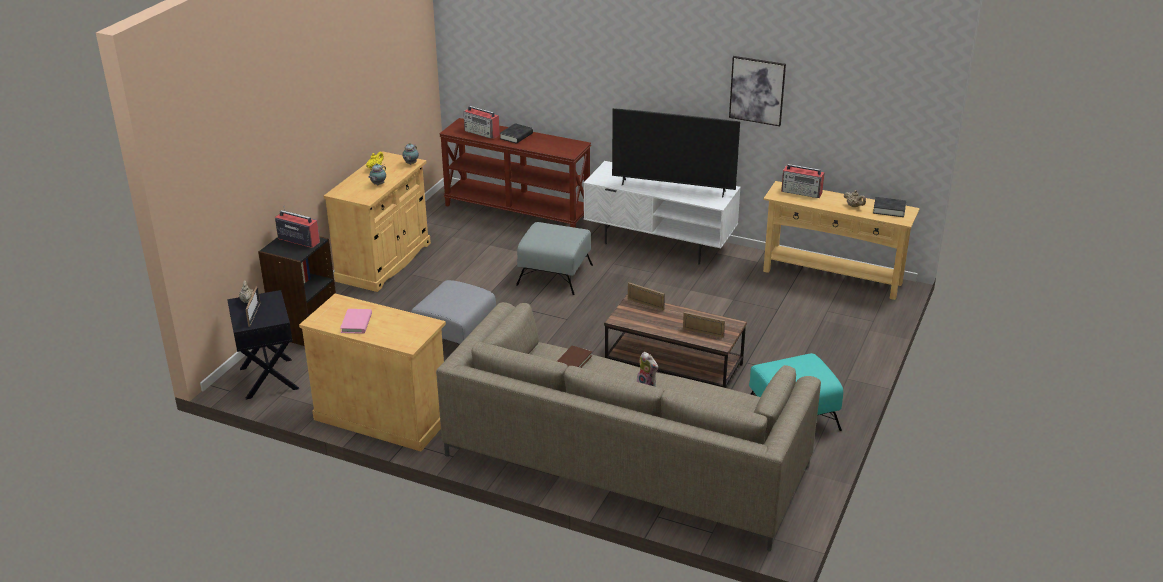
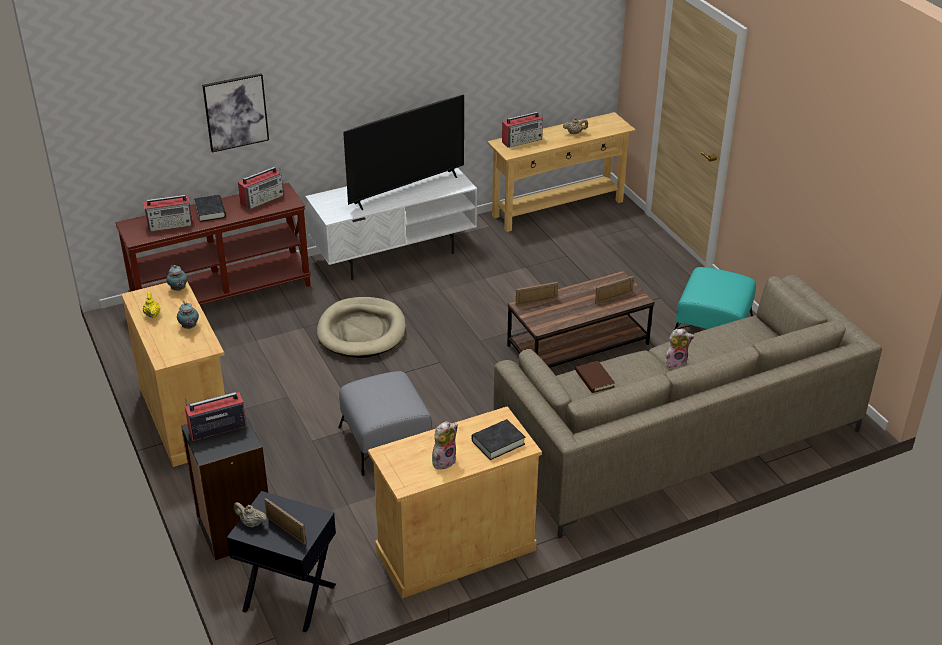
camera: 50 degrees left, 5 degrees up
(356, 323) = (444, 460): pink book -> plush toy
(555, 275) = (362, 331): grey ottoman -> beige dog bed
(557, 144) = (263, 199): none -> radio
(757, 90) = (460, 58): picture -> picture (236, 112)
(889, 209) = (600, 123): black book -> black book (498, 442)

